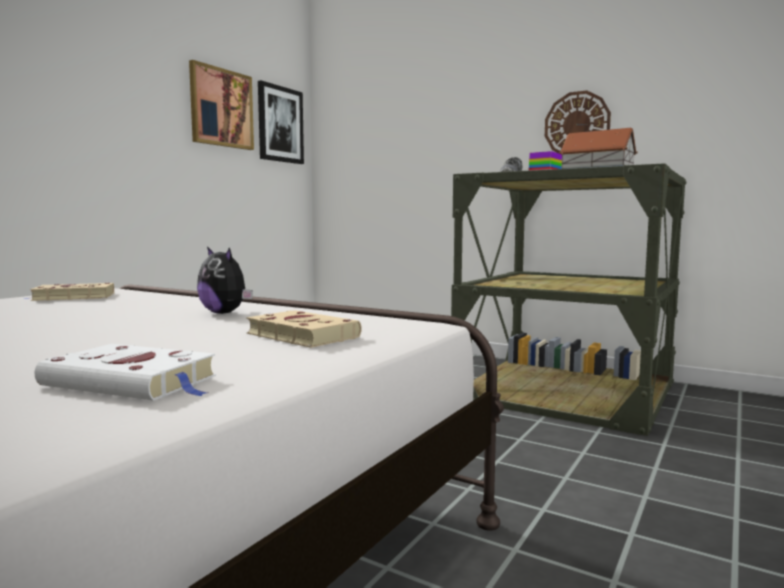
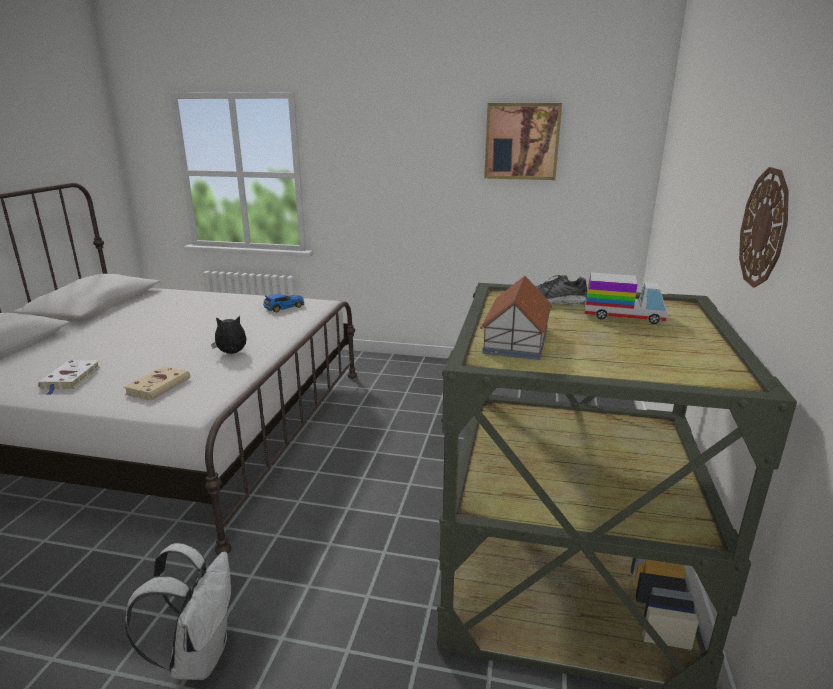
camera: 70 degrees right, 15 degrees up
(72, 297) = (283, 307): beige book -> toy car
(225, 313) = (232, 353): plush toy -> plush toy turned 60 degrees clockwise
(280, 124) = (606, 146): picture -> none
(682, 548) = (199, 655): none -> white backpack

